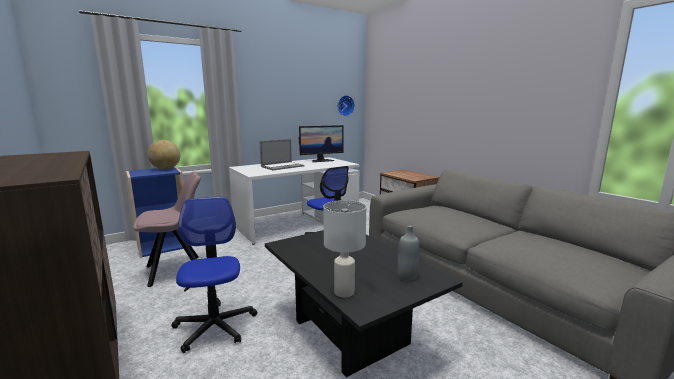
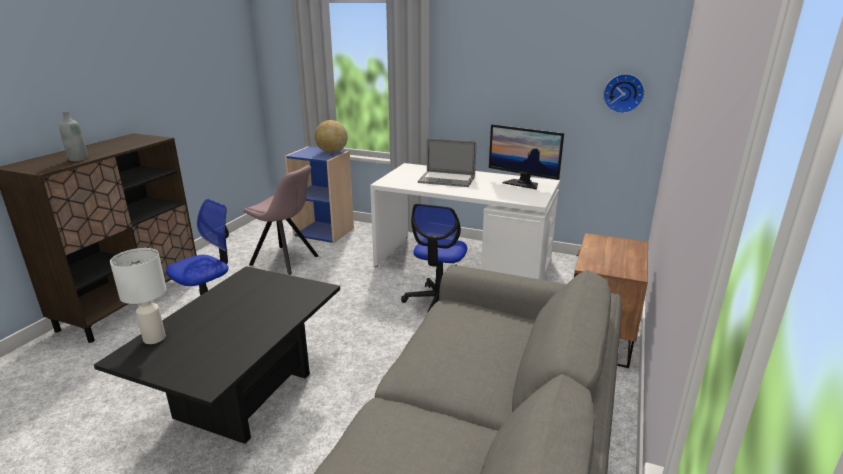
camera: 55 degrees right, 10 degrees up
(407, 276) = (206, 362): grey bottle -> grey bottle (78, 159)

